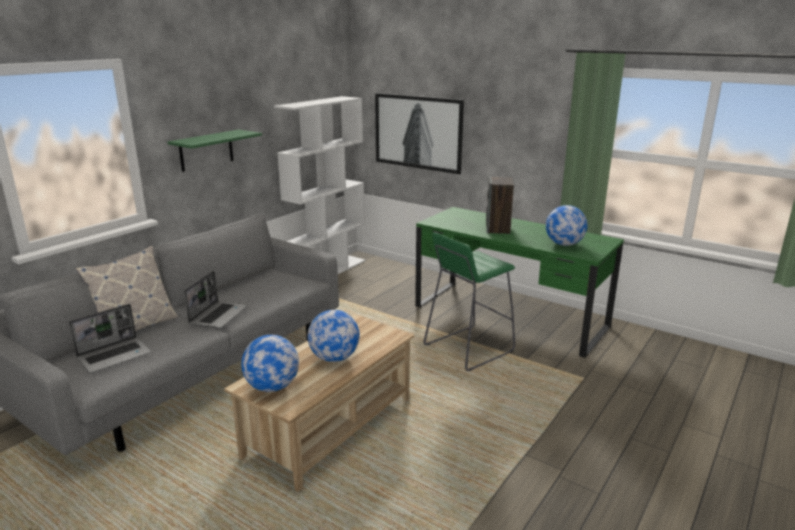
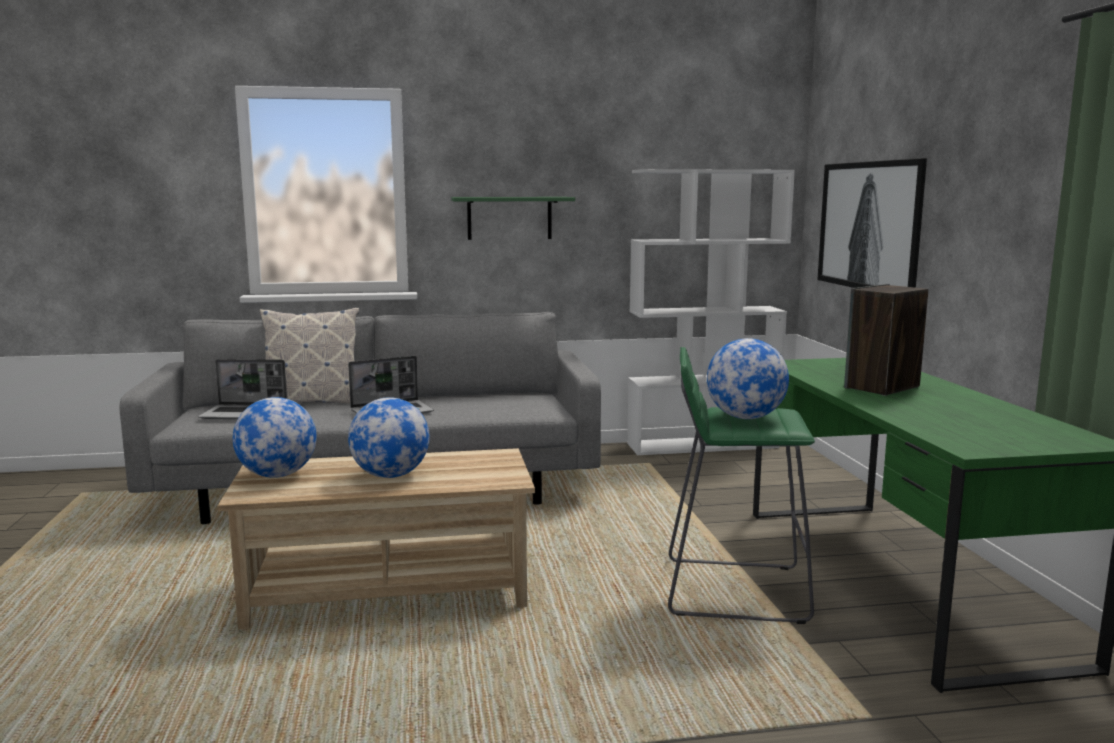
camera: 45 degrees right, 10 degrees down
(564, 244) = (960, 426): globe -> globe (745, 418)

